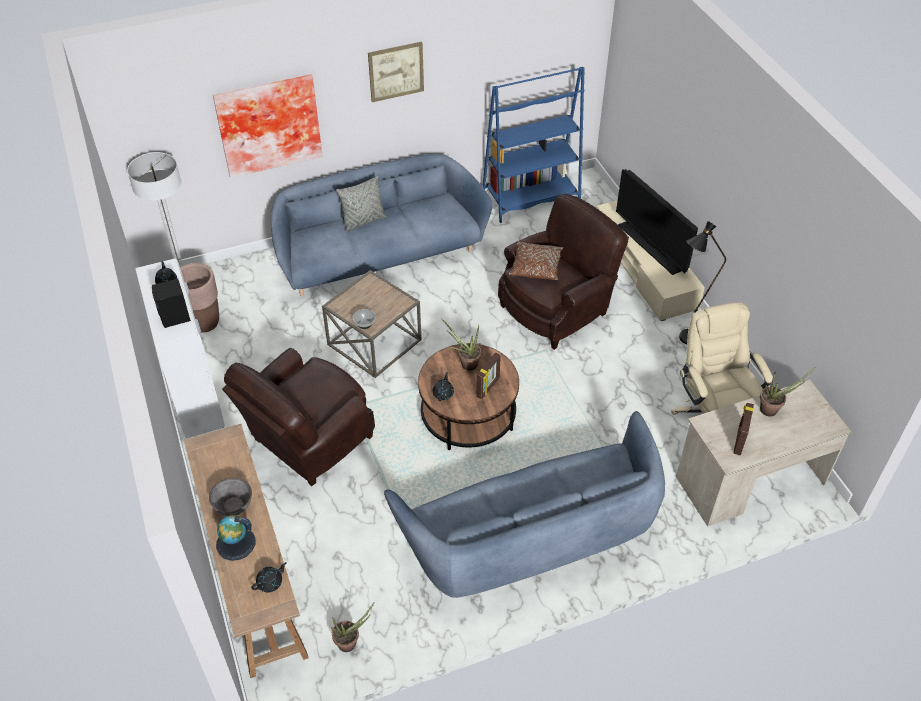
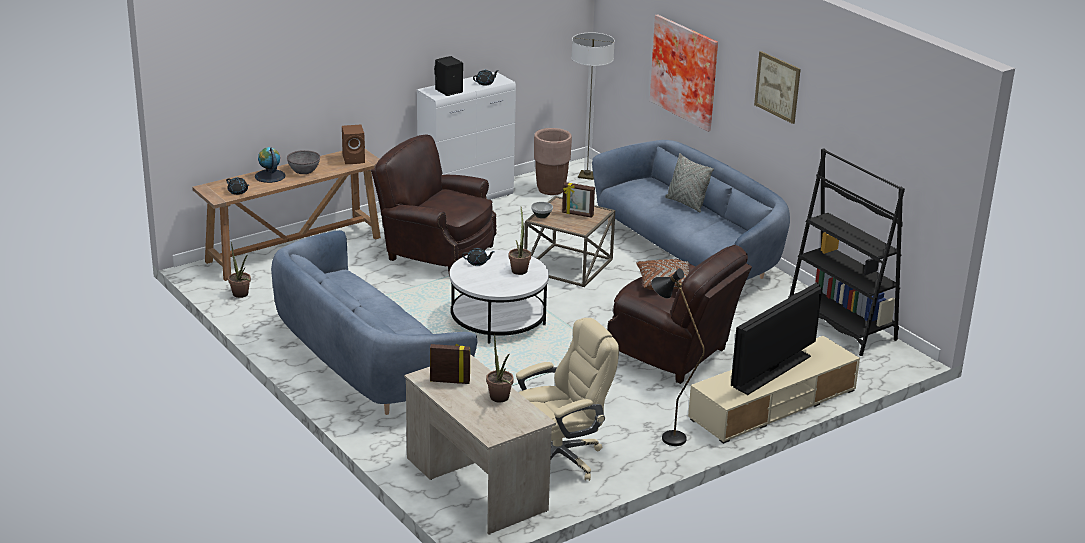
camera: 75 degrees right, 20 degrees down
(221, 450) = (354, 159): none -> brown speaker
(468, 415) = (498, 320): brown coffee table -> white coffee table
(488, 387) = (494, 282): picture frame -> picture frame (577, 214)
(531, 199) = (841, 325): blue bookcase -> black bookcase

